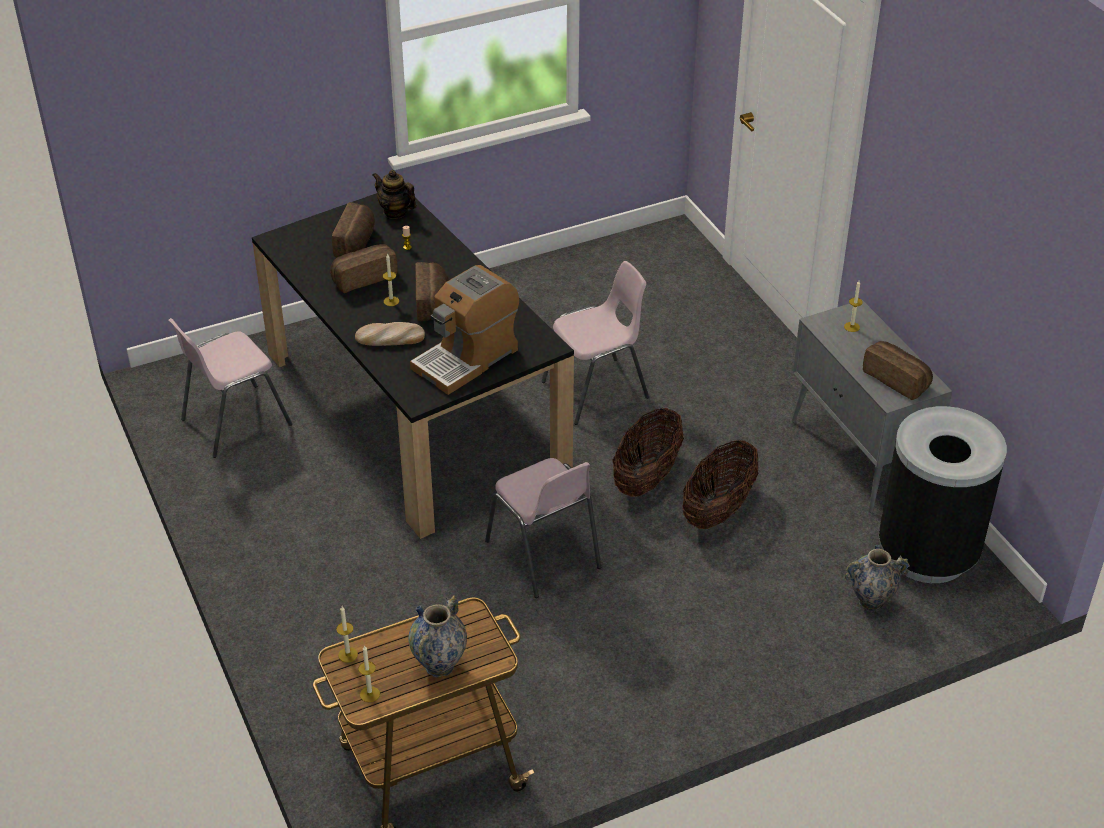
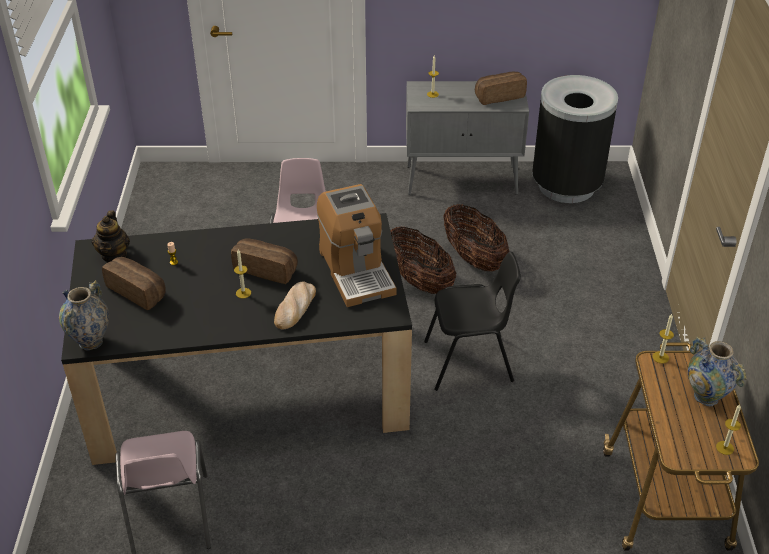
camera: 65 degrees left, 0 degrees up
(348, 655) = (676, 448): candle -> candle (660, 357)
(363, 277) = (194, 300): bread -> none
(395, 212) = (114, 255): teapot -> teapot turned 60 degrees counterclockwise
(544, 555) = (469, 362): pink chair -> black chair
(870, 602) = (597, 224): vase -> vase (91, 342)

